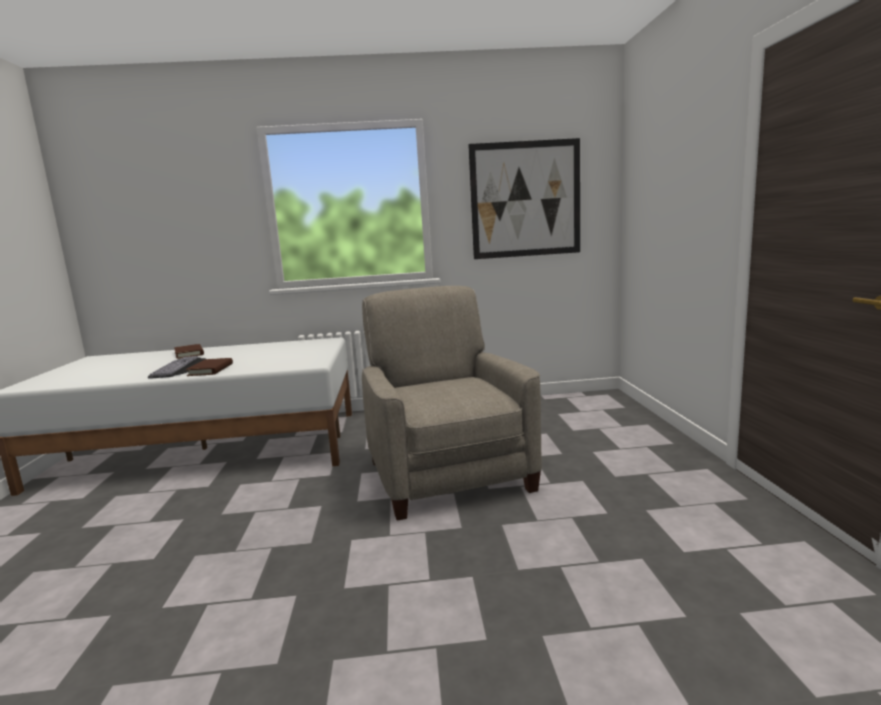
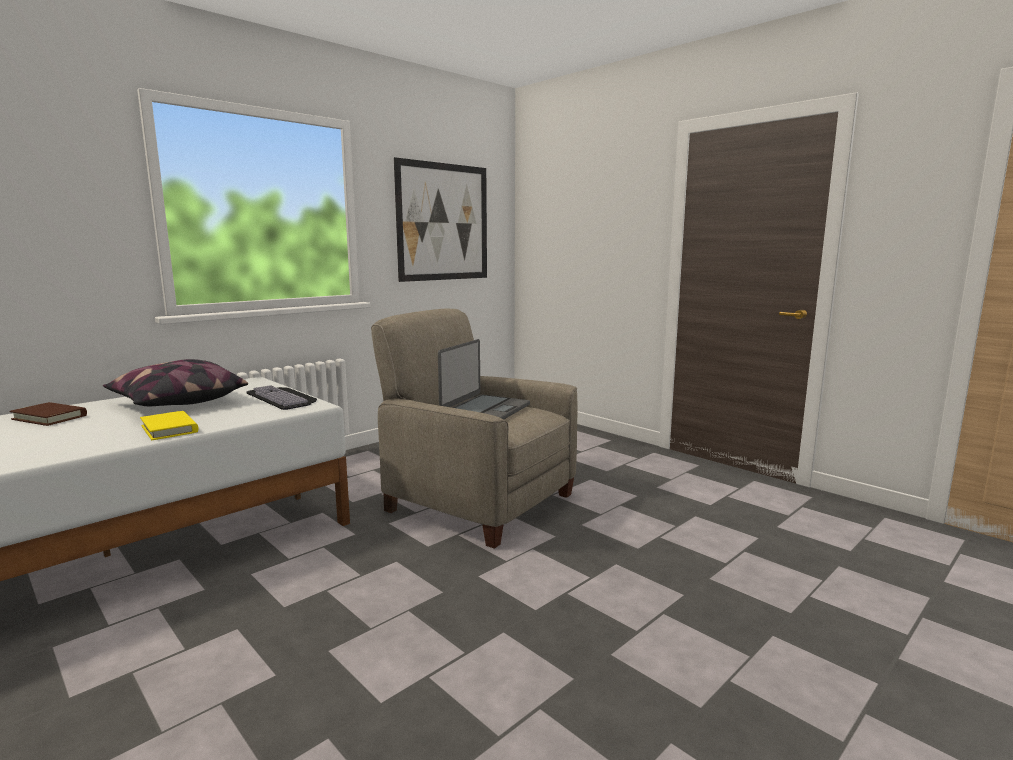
camera: 40 degrees left, 0 degrees up
(181, 368) = (101, 434): keyboard -> keyboard (284, 398)
(210, 369) = (169, 429): brown book -> yellow book
(254, 352) = (177, 404): none -> pillow
(445, 387) = (485, 410): none -> laptop

